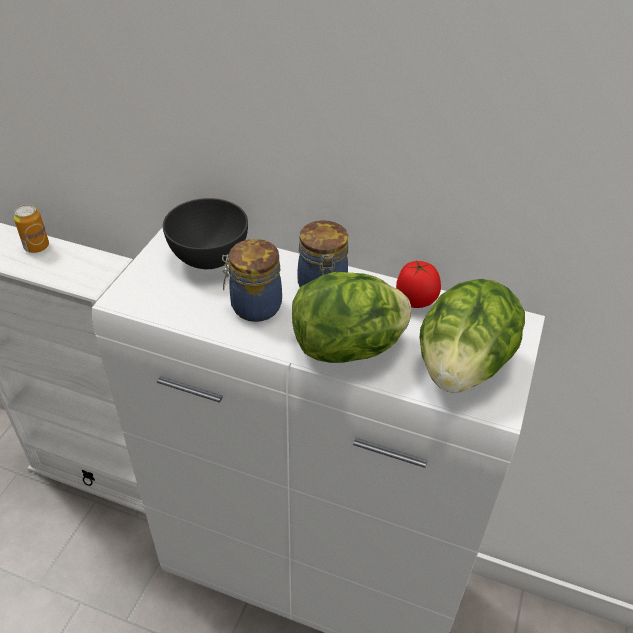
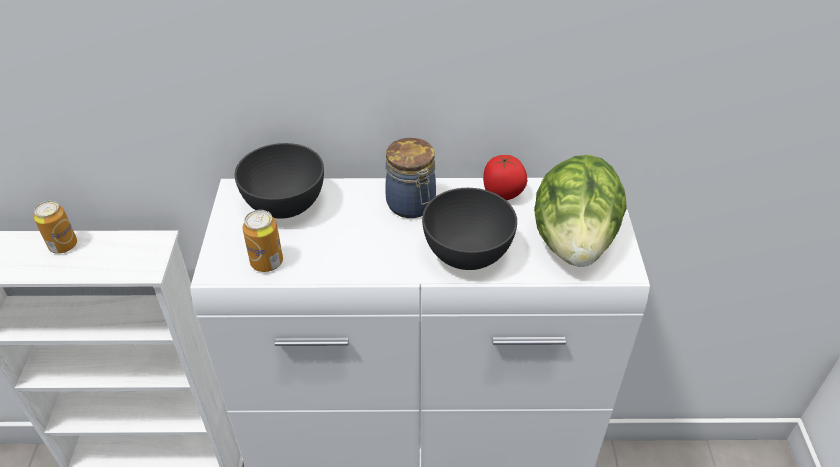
camera: 20 degrees left, 0 degrees up
(166, 304) = (267, 262): none -> can
(253, 306) = (356, 240): jar -> none
(349, 348) = (466, 254): lettuce -> grey bowl

